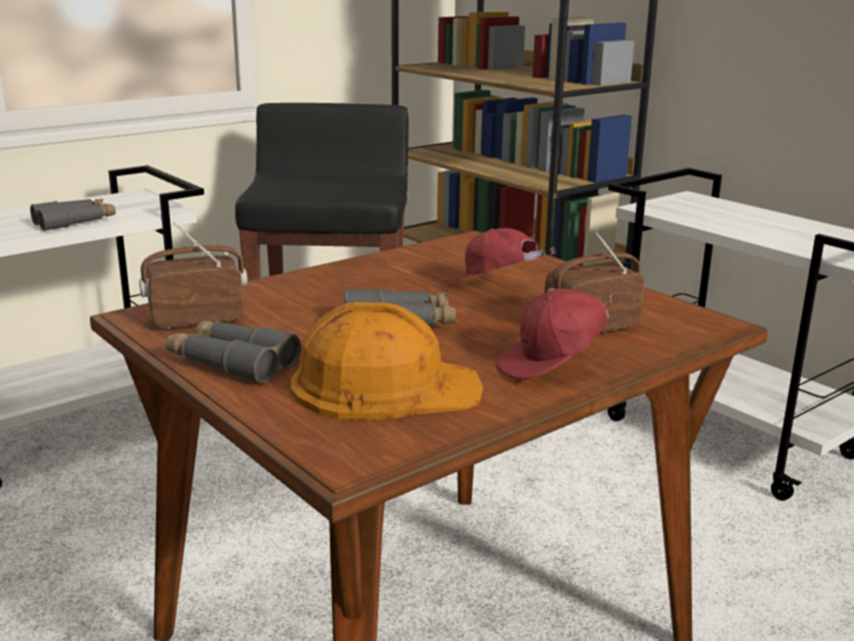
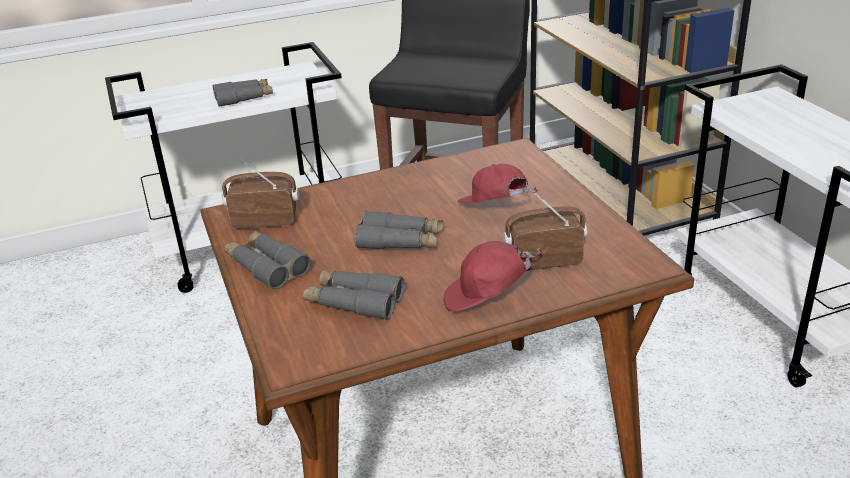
camera: 20 degrees right, 10 degrees up
(384, 386) = (354, 302): orange hard hat -> grey binoculars

